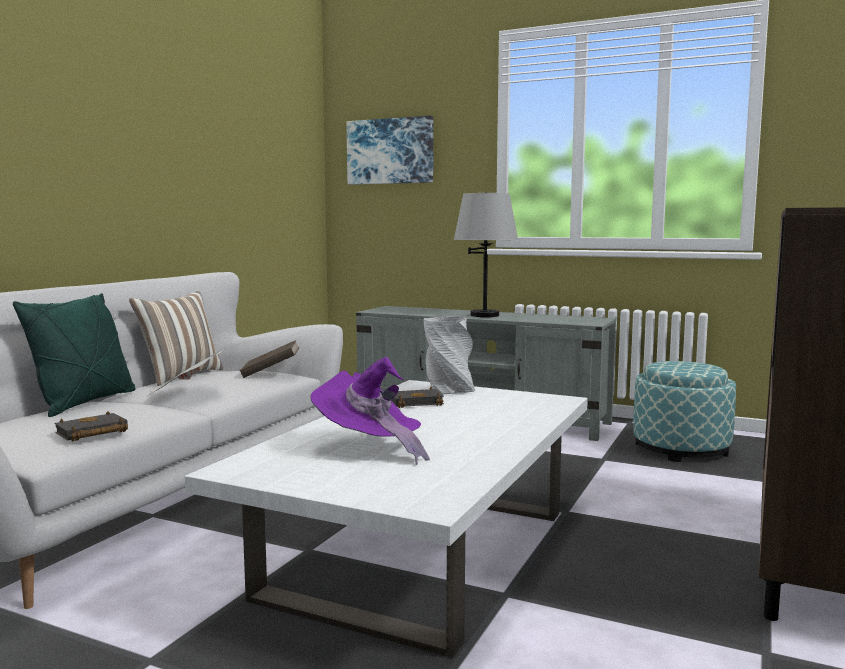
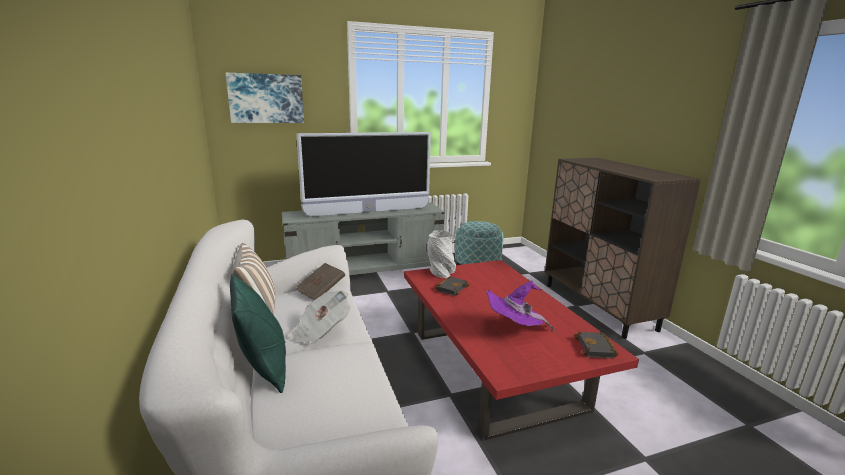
camera: 45 degrees left, 10 degrees up
(91, 433) = (366, 391): black book -> black book (596, 348)
(421, 550) = (492, 367): white coffee table -> red coffee table
(485, 315) = (368, 212): grey table lamp -> television

